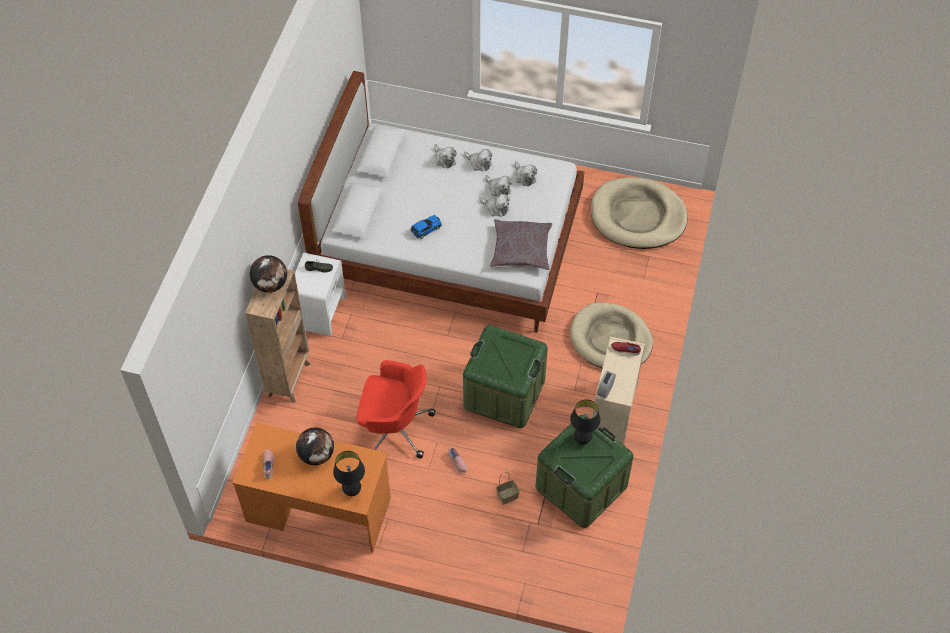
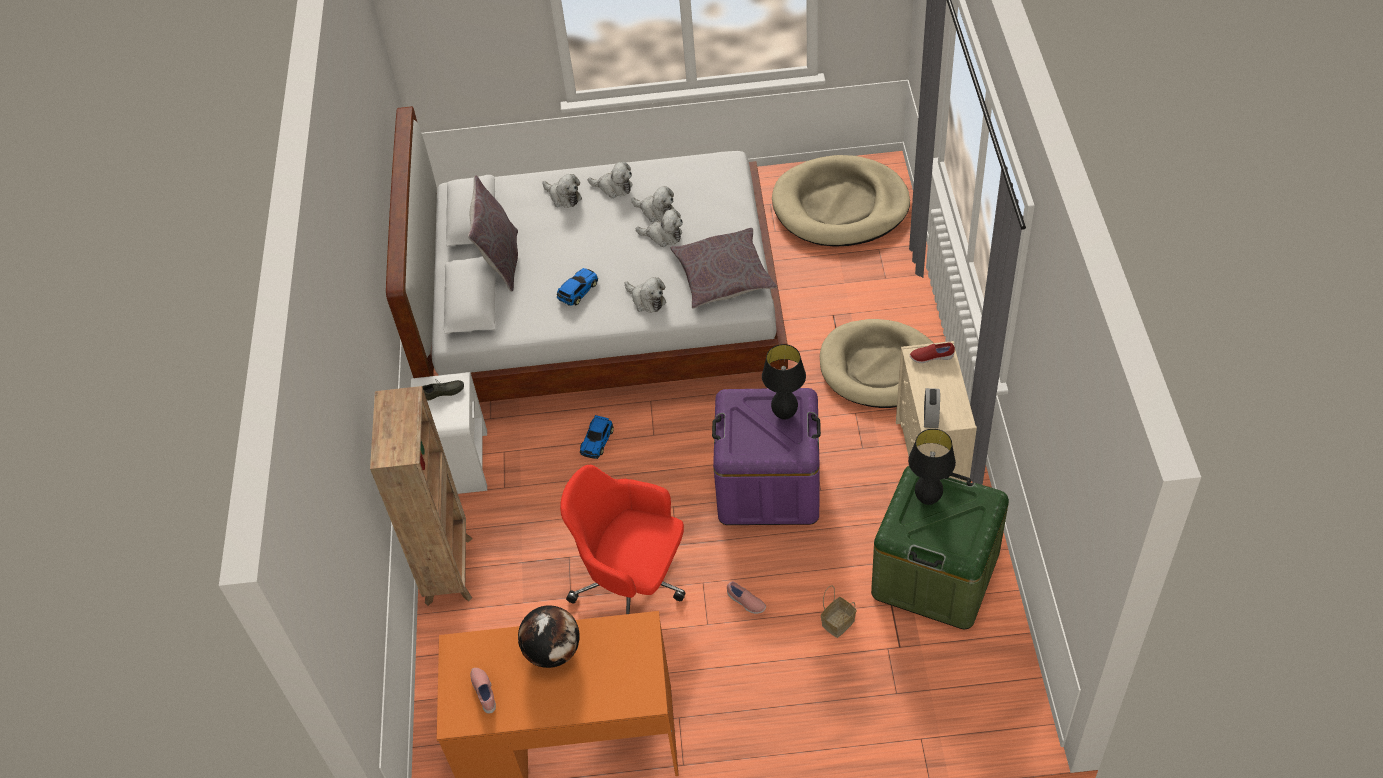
camera: 15 degrees left, 5 degrees down
(271, 284) = (394, 416): globe -> none
(352, 491) = (631, 686): black table lamp -> black table lamp (785, 415)
(386, 192) = (500, 261): none -> grey pillow
(394, 428) = (633, 585): red office chair -> red office chair turned 150 degrees counterclockwise
(411, 327) = (597, 440): none -> toy car
(504, 393) = (768, 485): green storage box -> purple storage box
(524, 177) = (684, 185): plush toy -> plush toy (646, 300)

